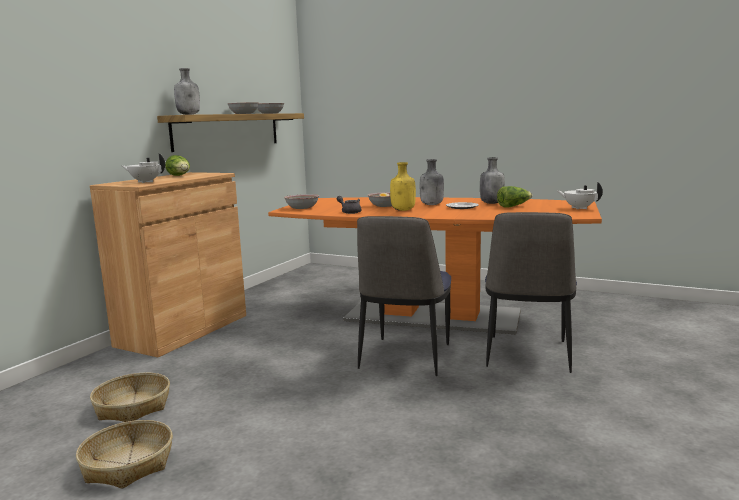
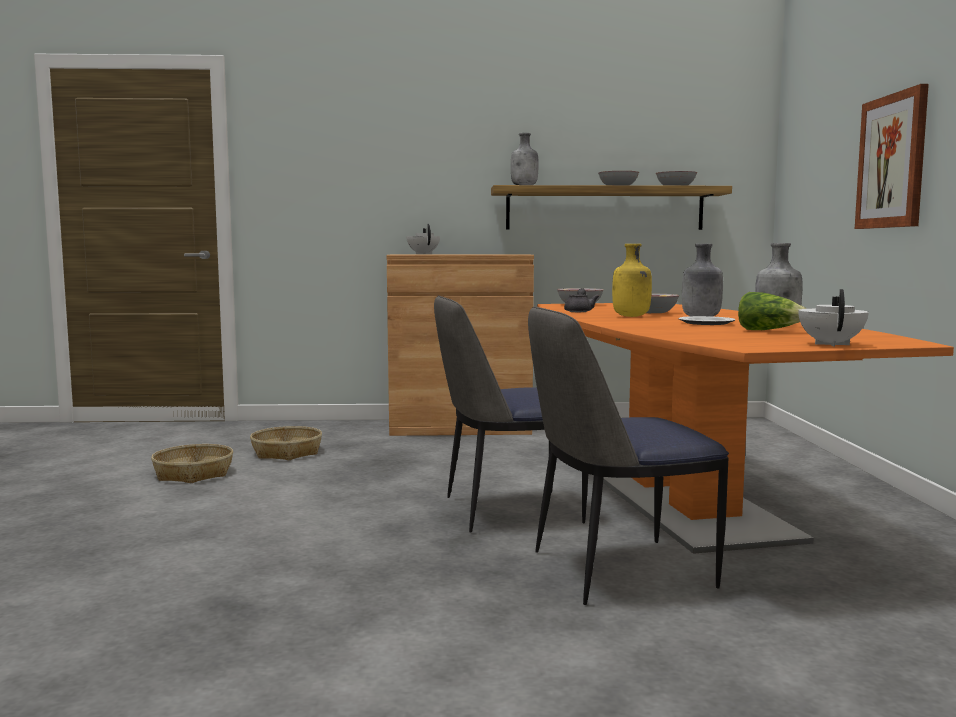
camera: 60 degrees right, 5 degrees down
(180, 176) = (483, 254): lettuce -> none
(437, 105) = (892, 161): none -> picture

